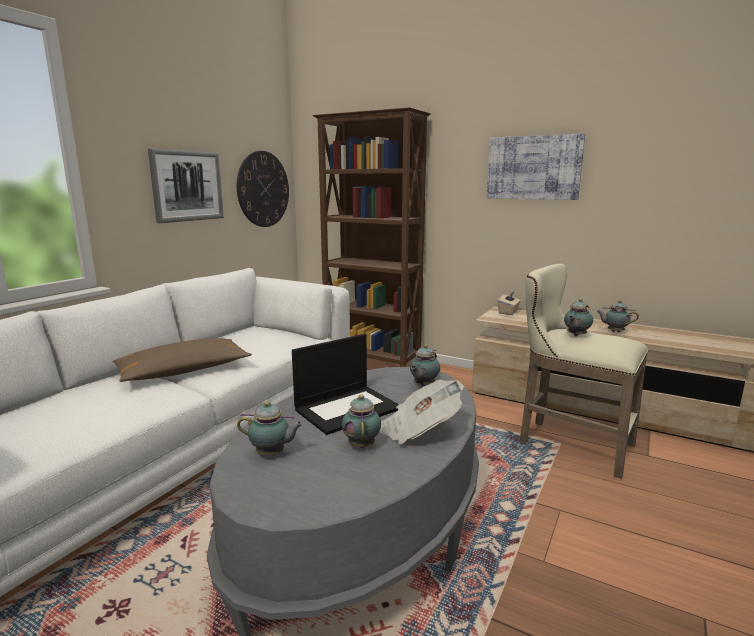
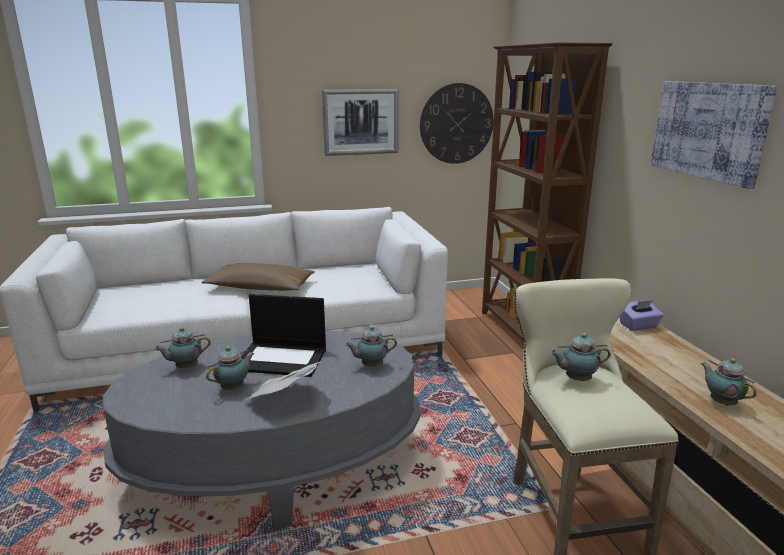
camera: 45 degrees right, 5 degrees up
(272, 454) = (185, 367): teapot -> teapot turned 105 degrees clockwise
(508, 312) = (638, 326): beige tissue box -> purple tissue box

